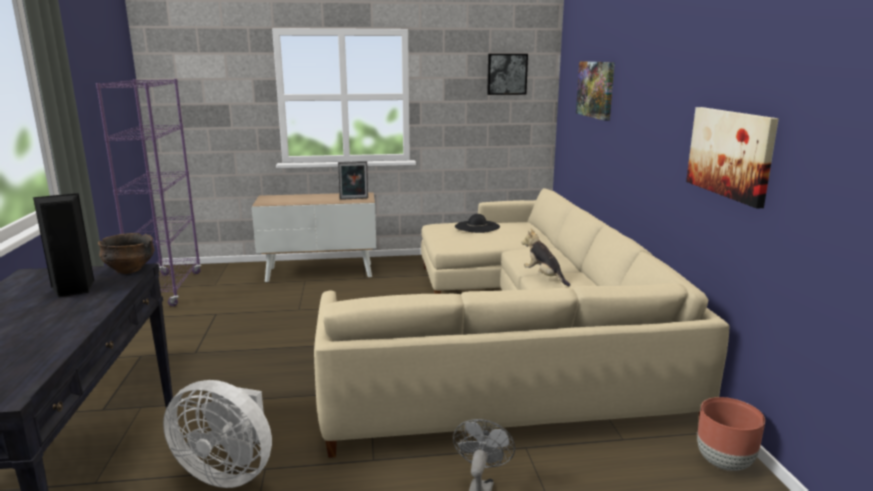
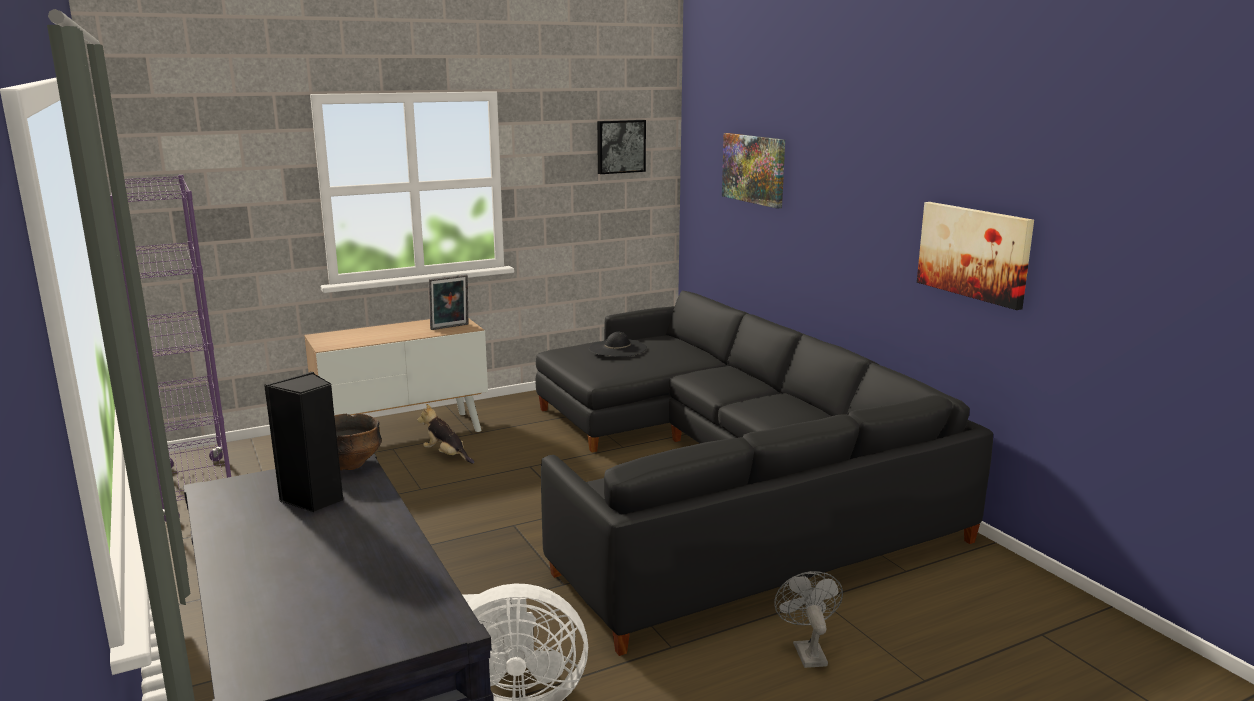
camera: 20 degrees left, 0 degrees up
(518, 335) = (721, 478): beige sofa -> black sofa
(544, 277) = (753, 404): plush toy -> plush toy (446, 456)
(724, 463) = (1009, 574): brown planter -> none

